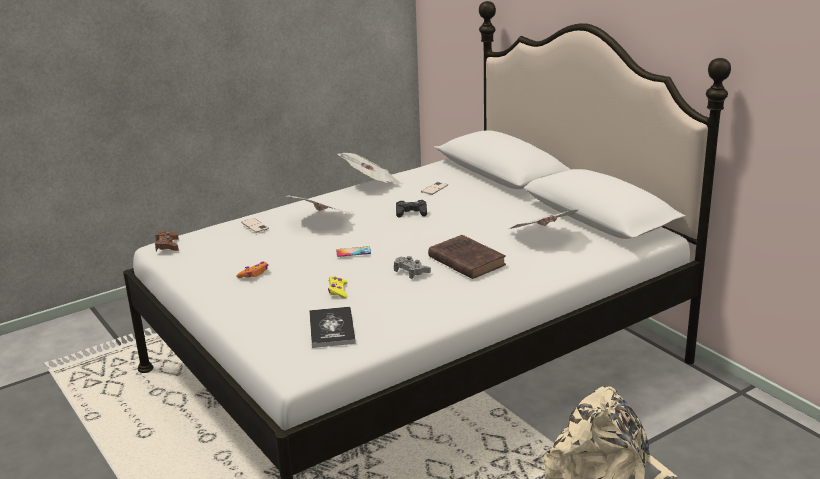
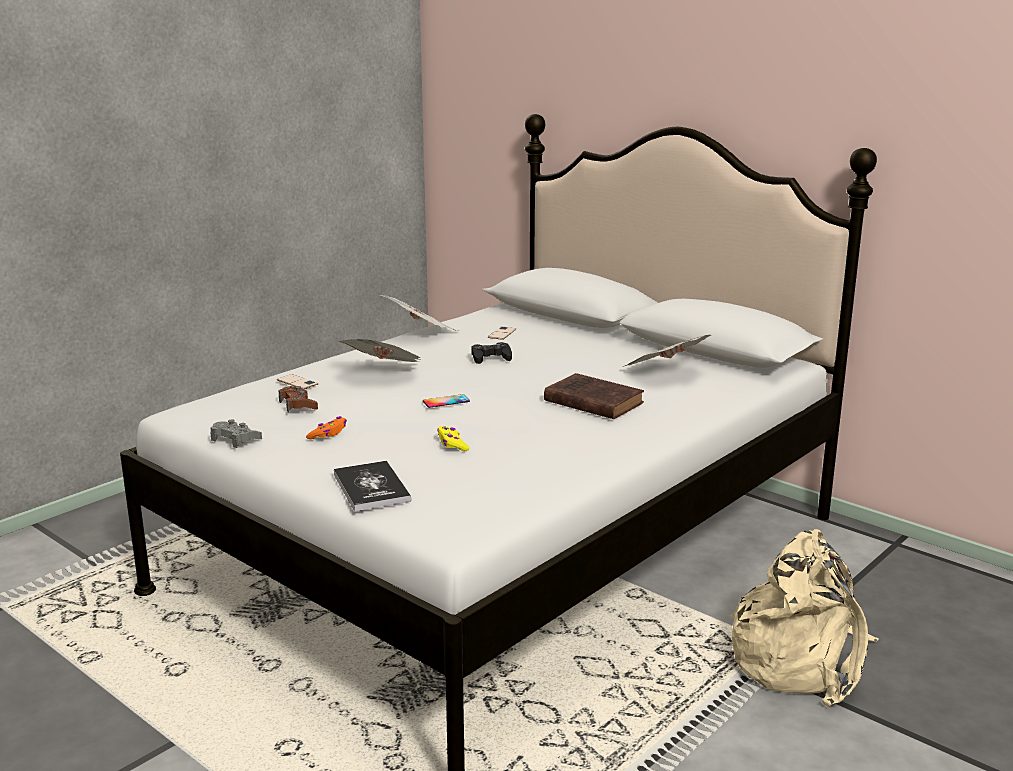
camera: 15 degrees left, 5 degrees down
(167, 245) = (187, 411): brown game controller -> brown game controller (298, 405)
(332, 328) = (471, 484): book -> book (371, 487)
(411, 271) = (533, 416): grey game controller -> grey game controller (236, 439)

